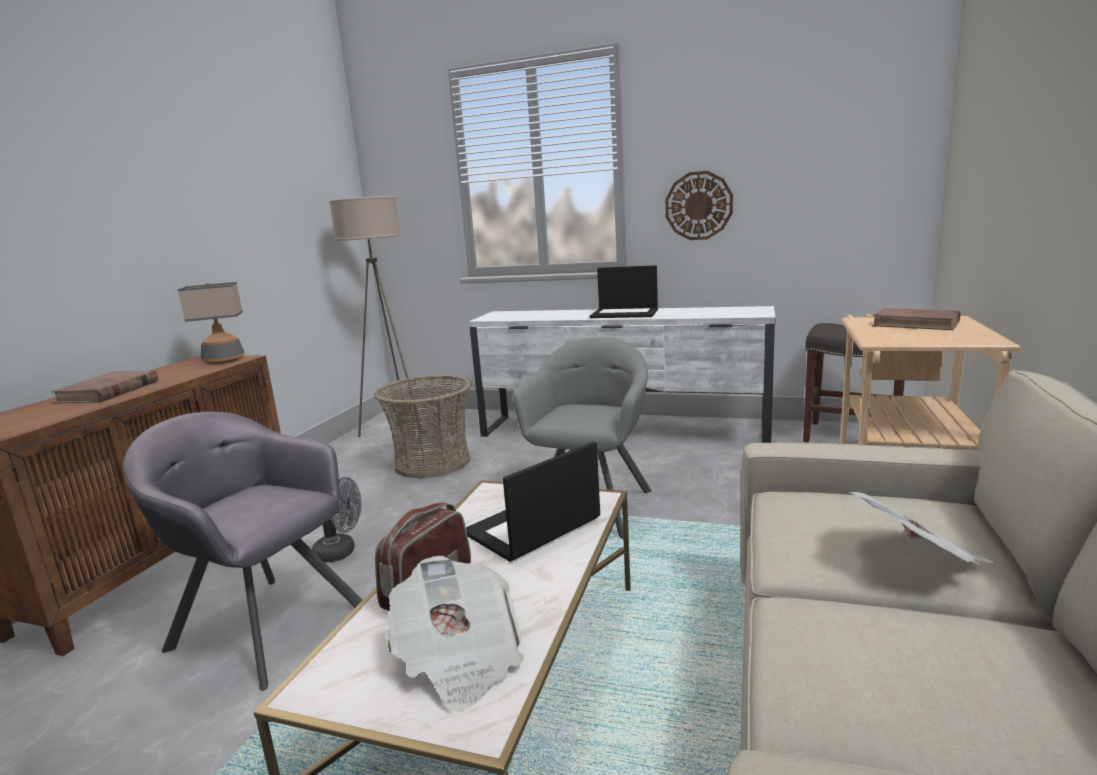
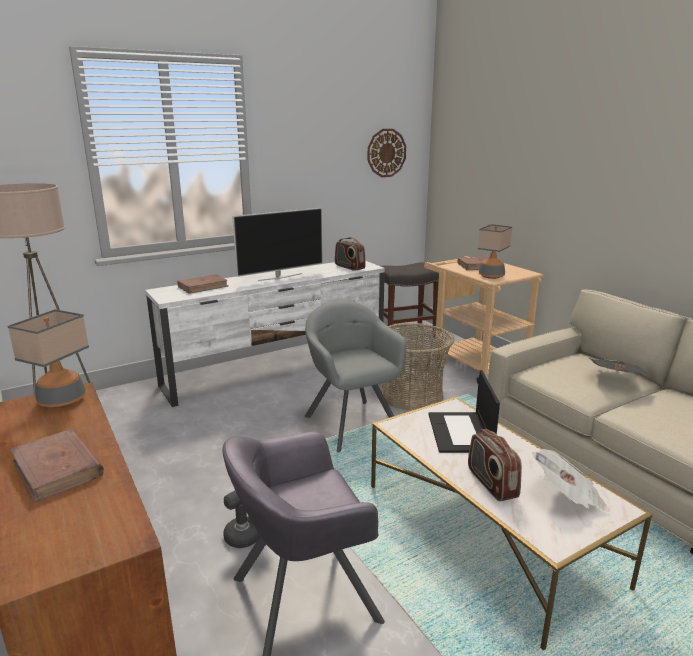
camera: 50 degrees left, 5 degrees up
(432, 462) = (174, 442): basket -> basket (411, 395)
(537, 313) = (203, 286): none -> brown book
(625, 313) = (280, 277): laptop -> television
(698, 206) = (302, 189): wall clock -> wall clock (386, 153)
(730, 312) = (349, 267): none -> radio
(893, 336) = (491, 276): none -> table lamp

